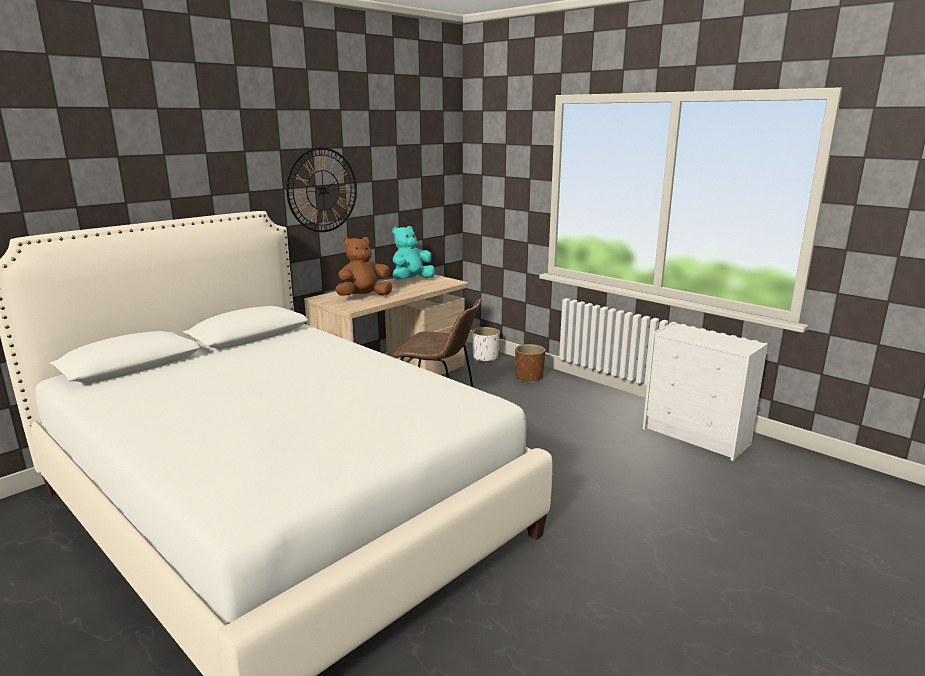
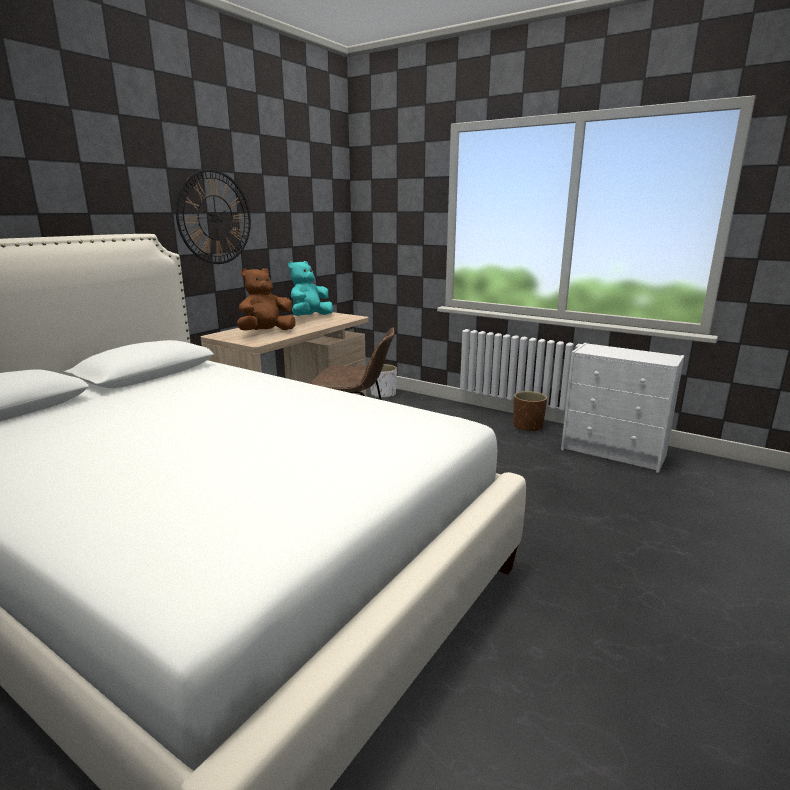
camera: 10 degrees left, 0 degrees up
(529, 377) = (433, 409): brown planter -> brown planter (528, 427)

